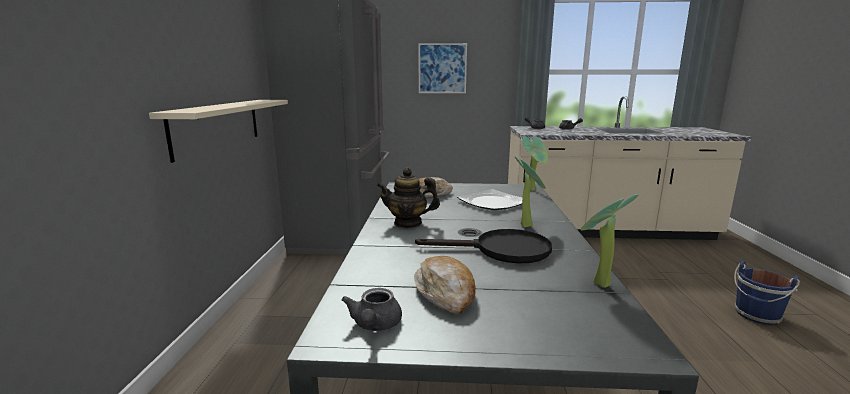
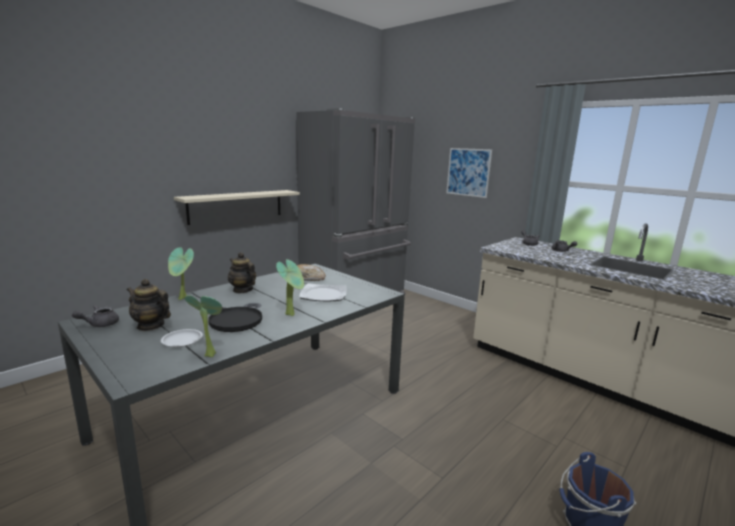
camera: 40 degrees right, 0 degrees up
(446, 293) = (150, 326): bread -> teapot
(532, 287) = (182, 340): none -> white plate
(533, 189) = (383, 295): potted plant -> potted plant (183, 299)

